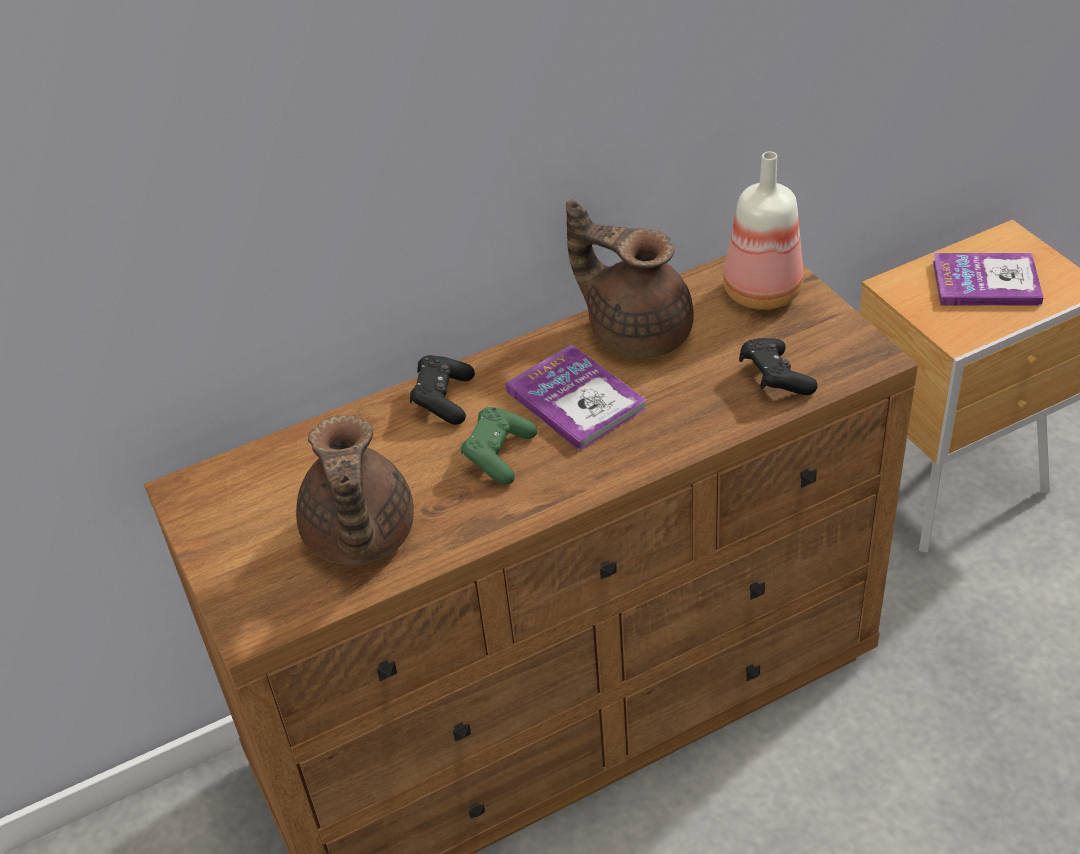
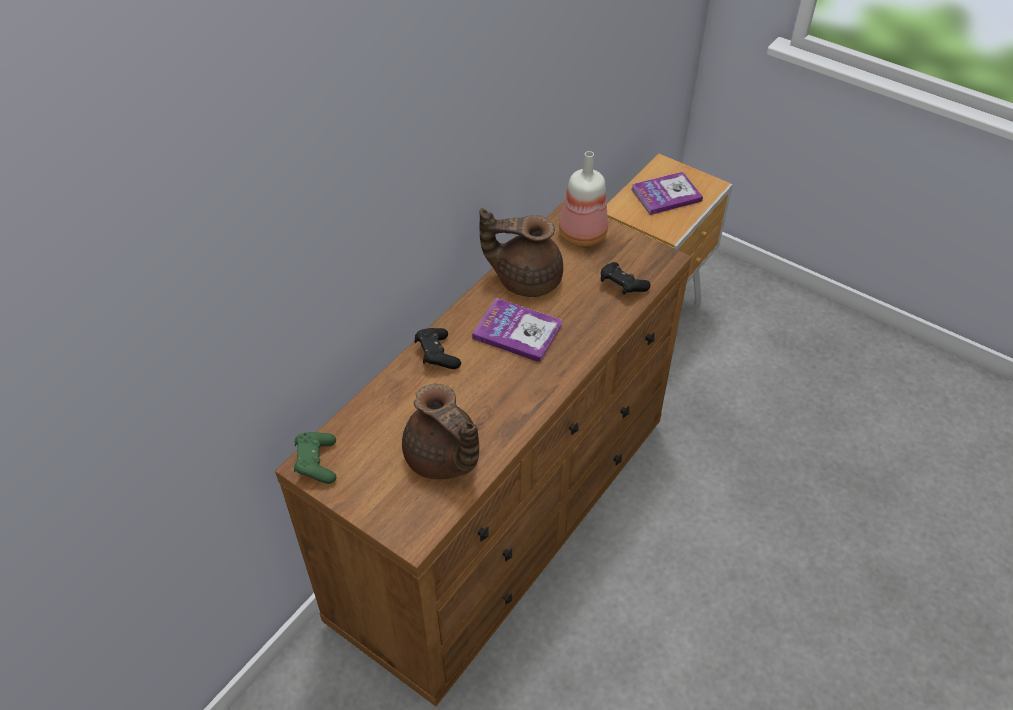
camera: 30 degrees left, 5 degrees up
(498, 455) = (494, 380): green game controller -> green game controller (316, 463)

